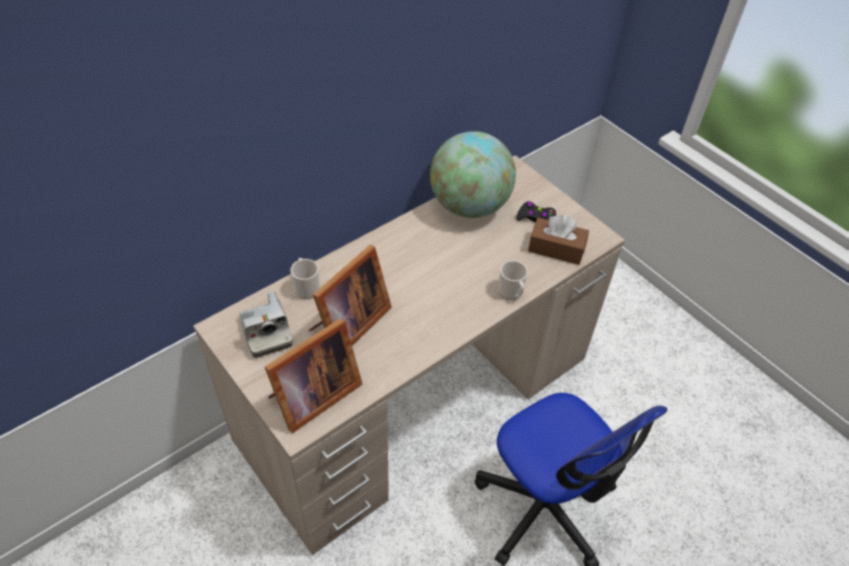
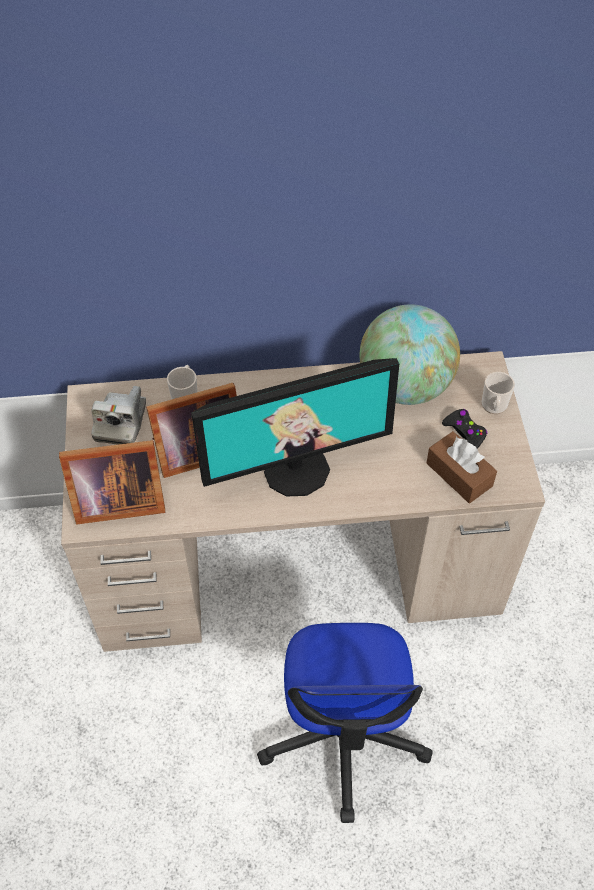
camera: 35 degrees right, 5 degrees up
(439, 300) = (296, 470): none -> monitor
(511, 293) = (373, 498): mug -> mug (494, 406)

